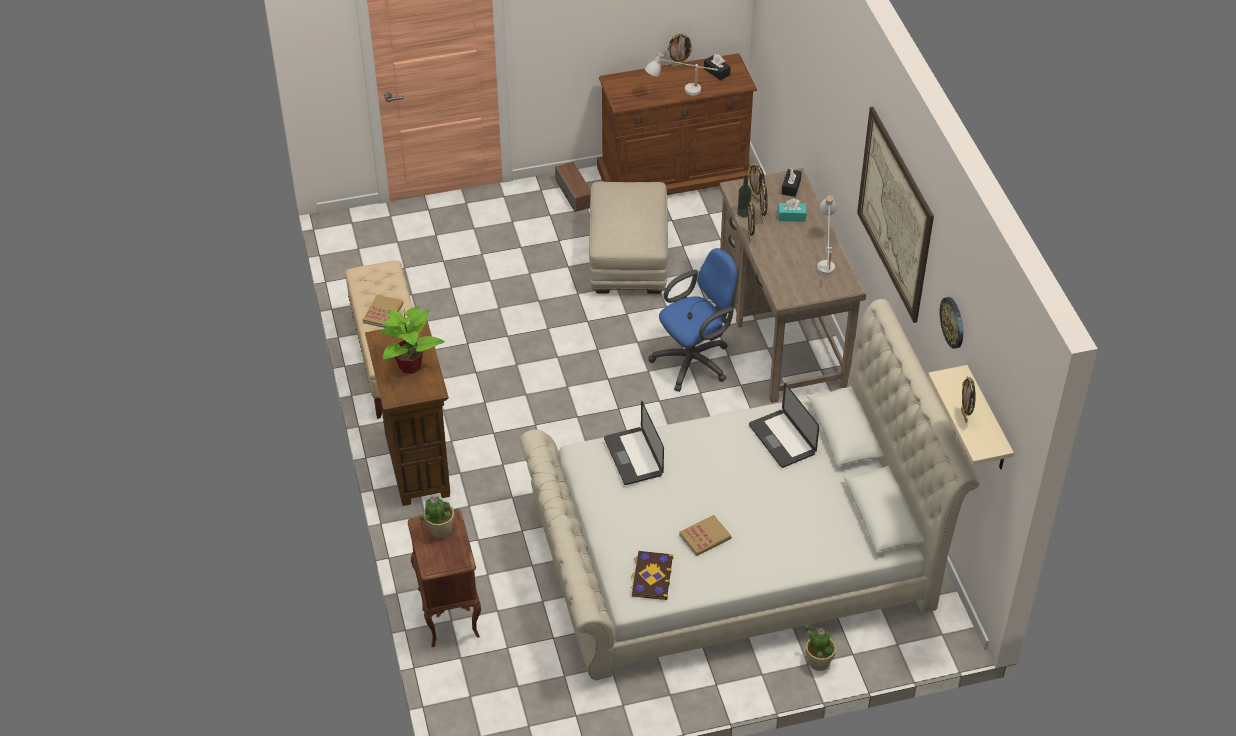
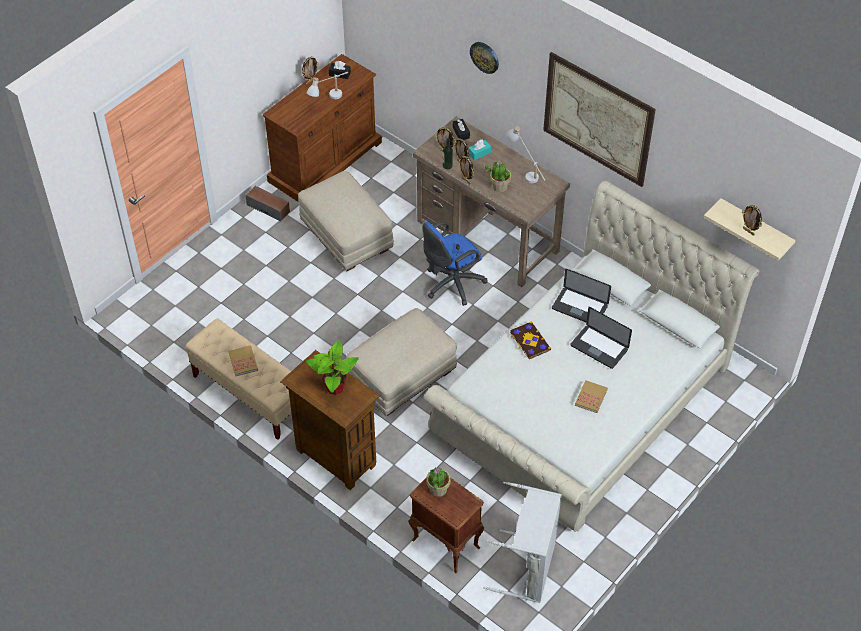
camera: 35 degrees left, 5 degrees up
(511, 687) = (528, 568): none -> grey laundry basket
(557, 426) = (402, 377): none -> beige ottoman
(633, 457) = (502, 370): laptop -> laptop (599, 347)
(651, 576) = (582, 442): book -> book (529, 341)
(695, 361) = (451, 284): blue office chair -> blue office chair turned 150 degrees counterclockwise
(818, 661) = (692, 438): potted plant -> potted plant (499, 186)
(953, 322) = (695, 174): wall clock -> wall clock (484, 57)

